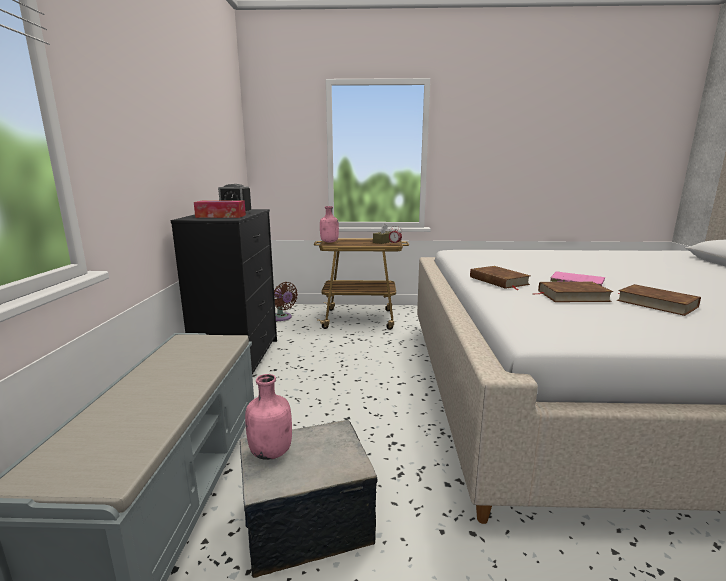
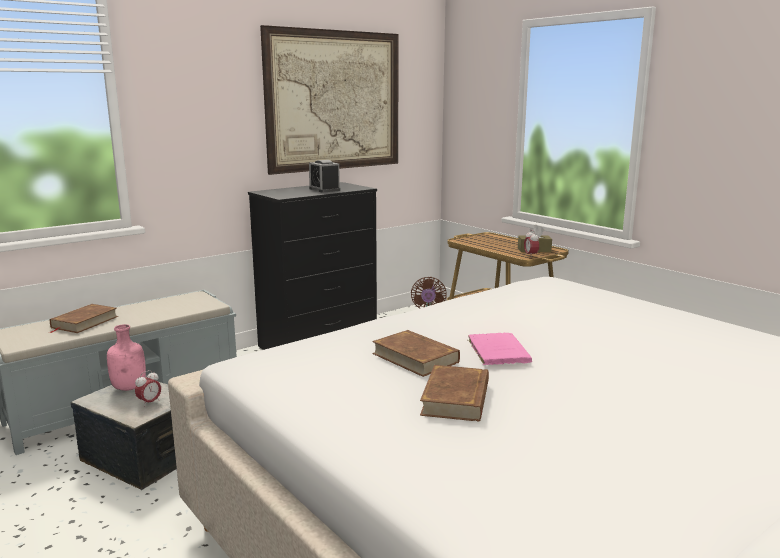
camera: 50 degrees right, 0 degrees up
(203, 130) = (334, 101): none -> picture
(221, 216) = (292, 192): tissue box -> none
(328, 450) = (149, 402): none -> alarm clock
(330, 242) = (472, 237): pink bottle -> none
(498, 281) = (422, 321): brown book -> brown book (84, 322)

